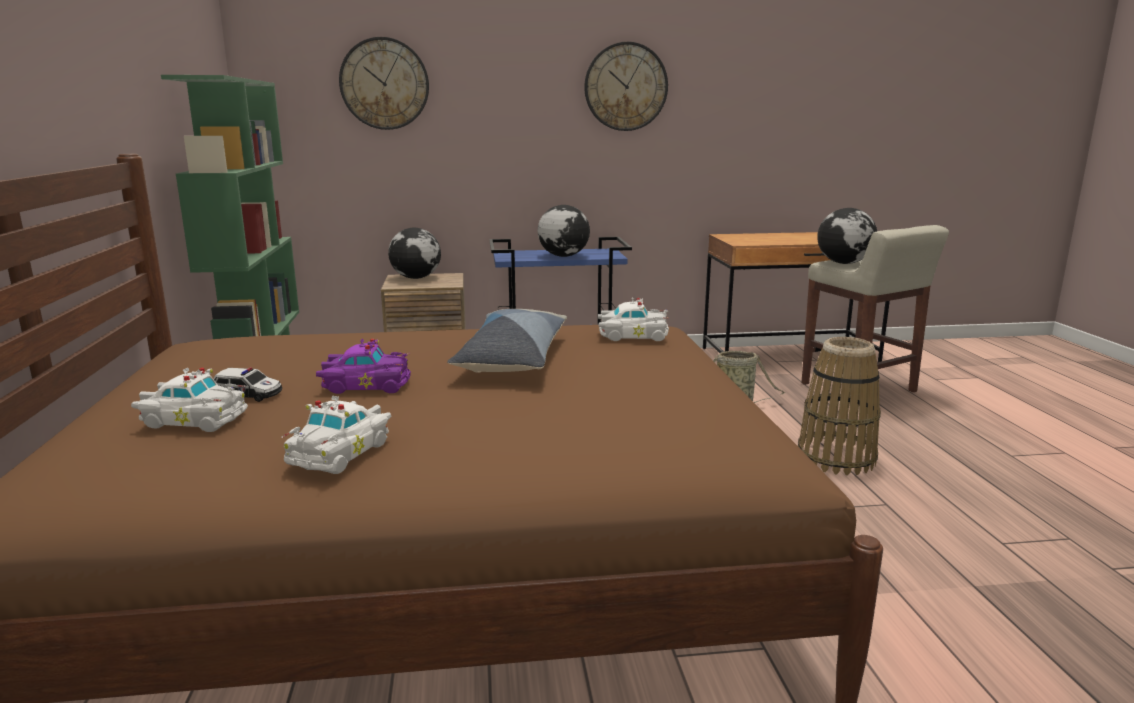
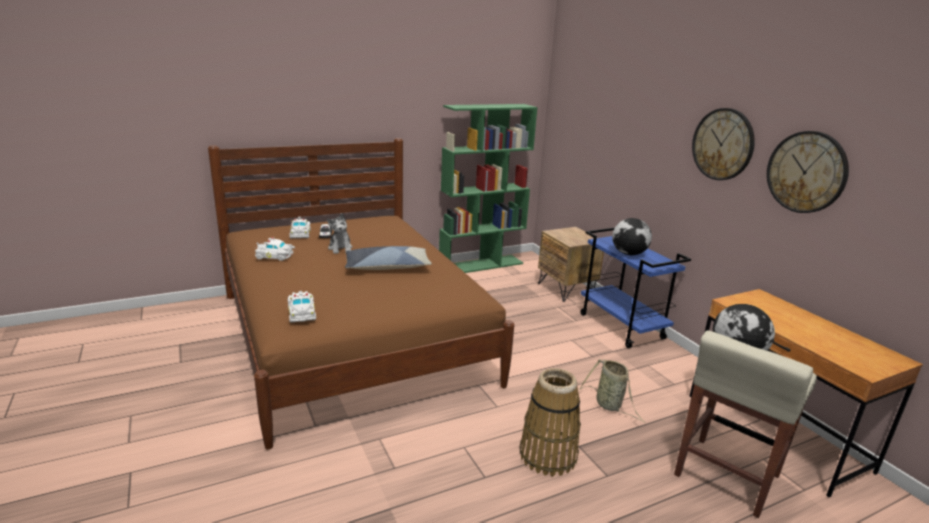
camera: 70 degrees right, 5 degrees up
(365, 385) = (340, 248): purple toy car -> plush toy
(384, 84) = (597, 114): wall clock -> wall clock (806, 172)
(416, 278) = (575, 233): globe -> none
(631, 335) = (442, 288): white toy car -> white toy car (302, 313)

